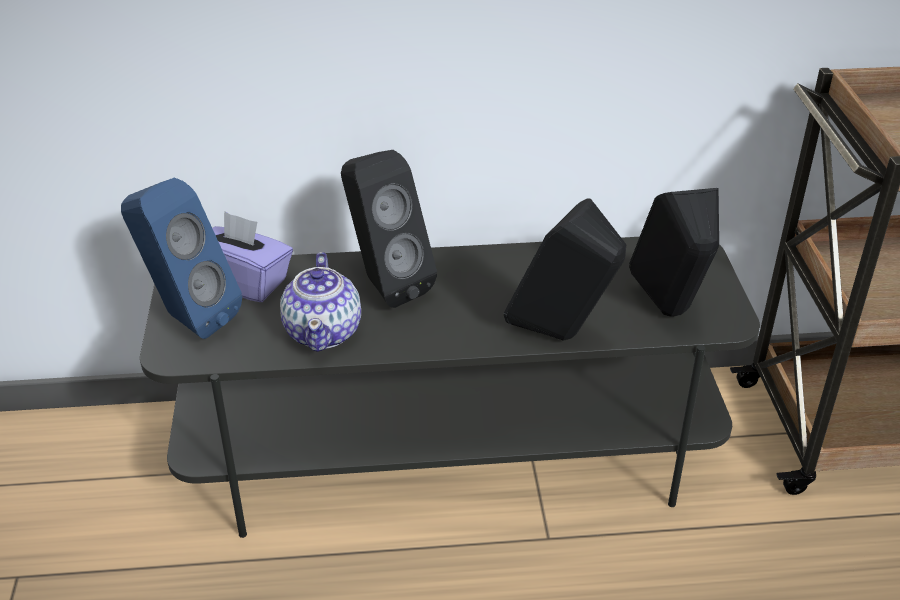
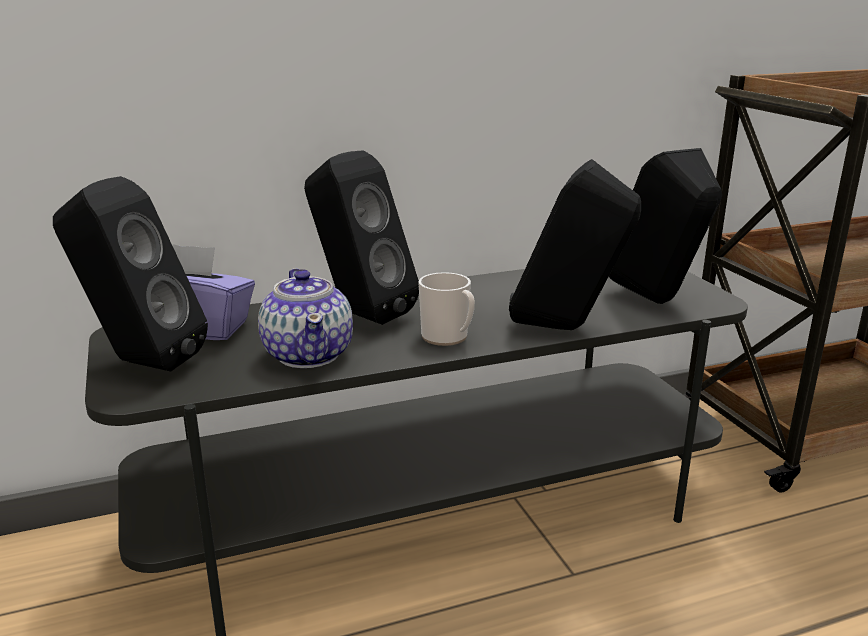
camera: 15 degrees left, 15 degrees down
(187, 318) = (139, 362): blue speaker -> black speaker
(449, 330) = (448, 338): none -> mug

